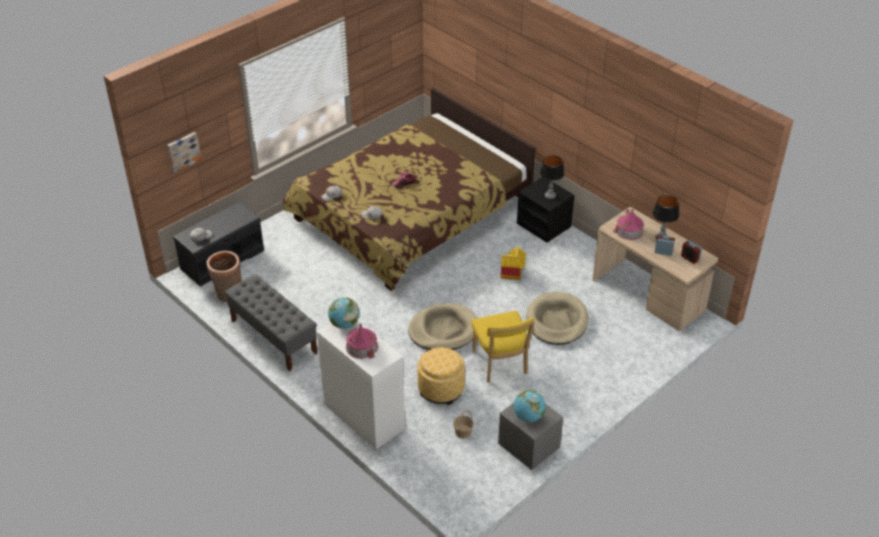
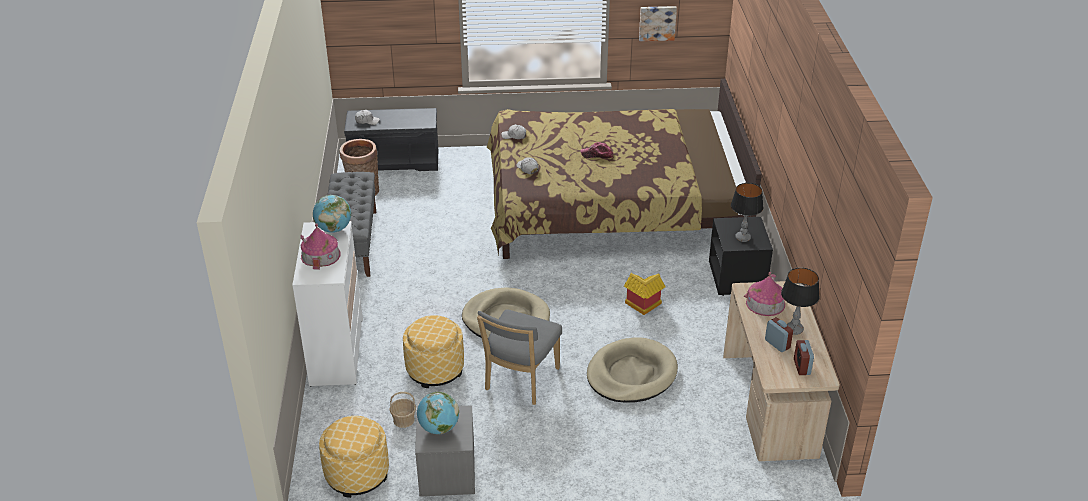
camera: 40 degrees right, 5 degrees down
(183, 151) = (373, 20): picture -> picture (657, 22)
(478, 482) = (357, 474): none -> ottoman
(500, 364) = (520, 381): yellow chair -> grey chair

